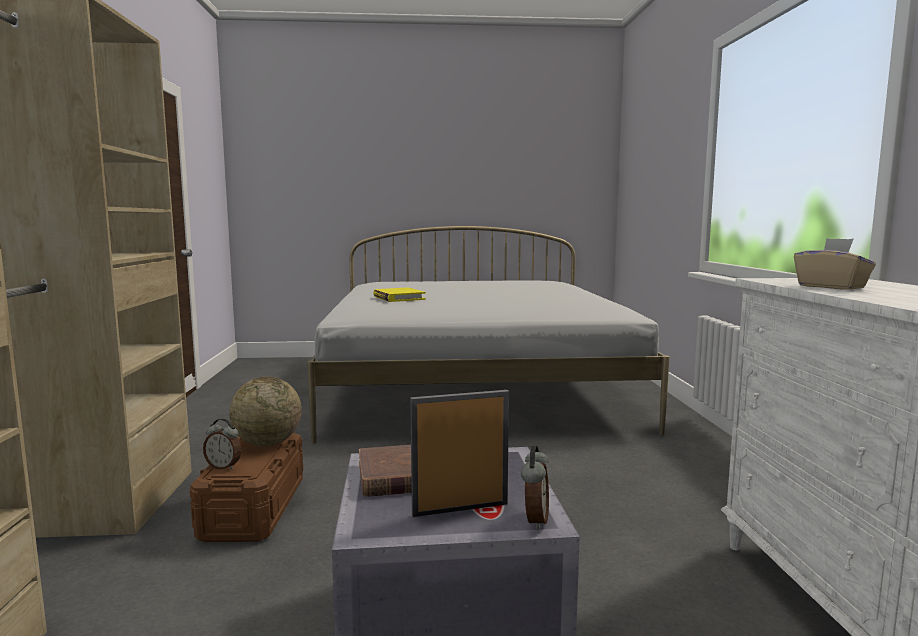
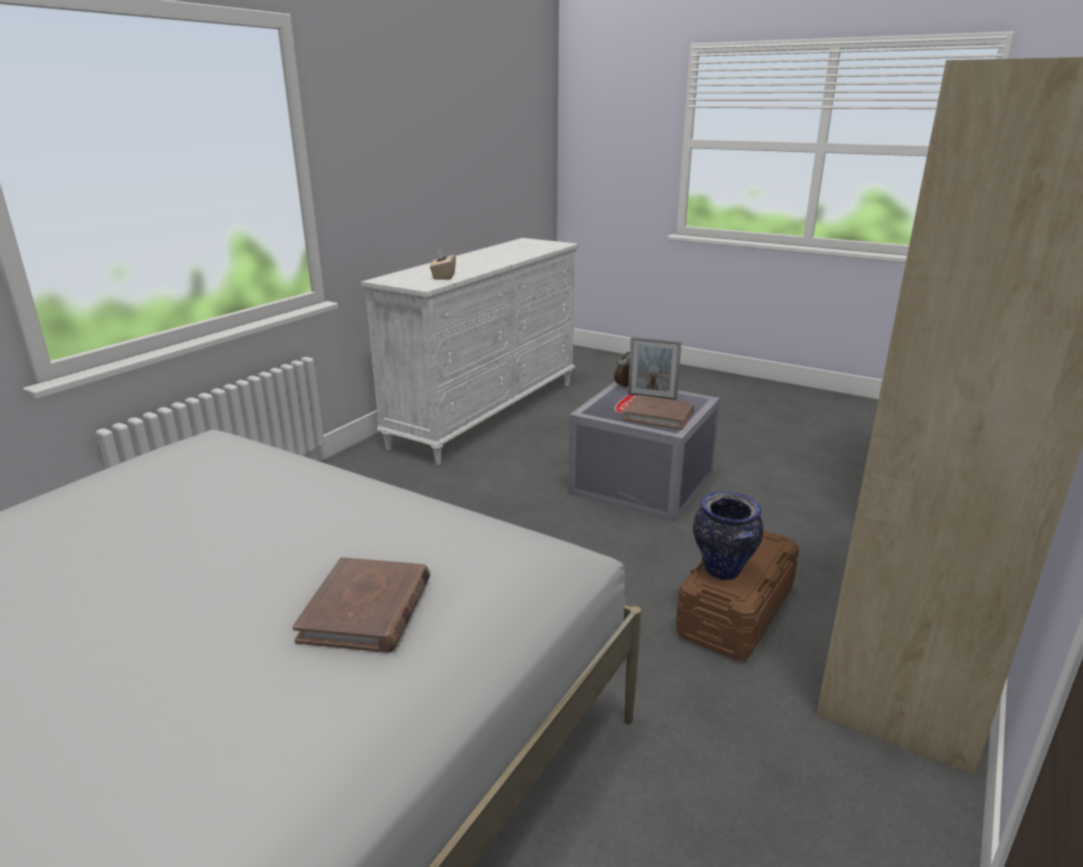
camera: 145 degrees left, 15 degrees up
(224, 467) = (769, 549): alarm clock -> none
(267, 443) = (723, 571): globe -> vase
(398, 298) = (367, 609): yellow book -> brown book

